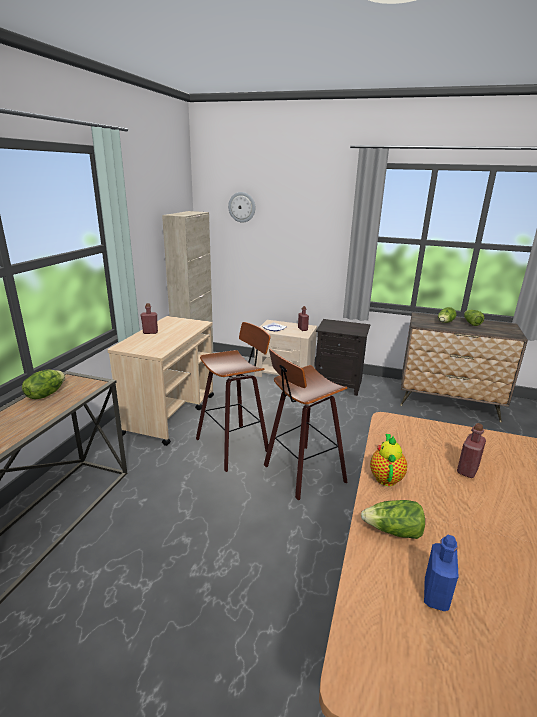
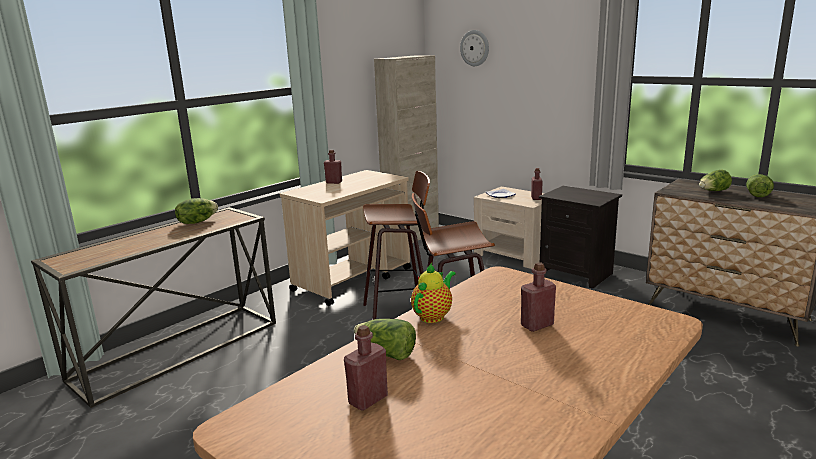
camera: 25 degrees right, 5 degrees down
(435, 595) = (368, 400): blue bottle -> red bottle

